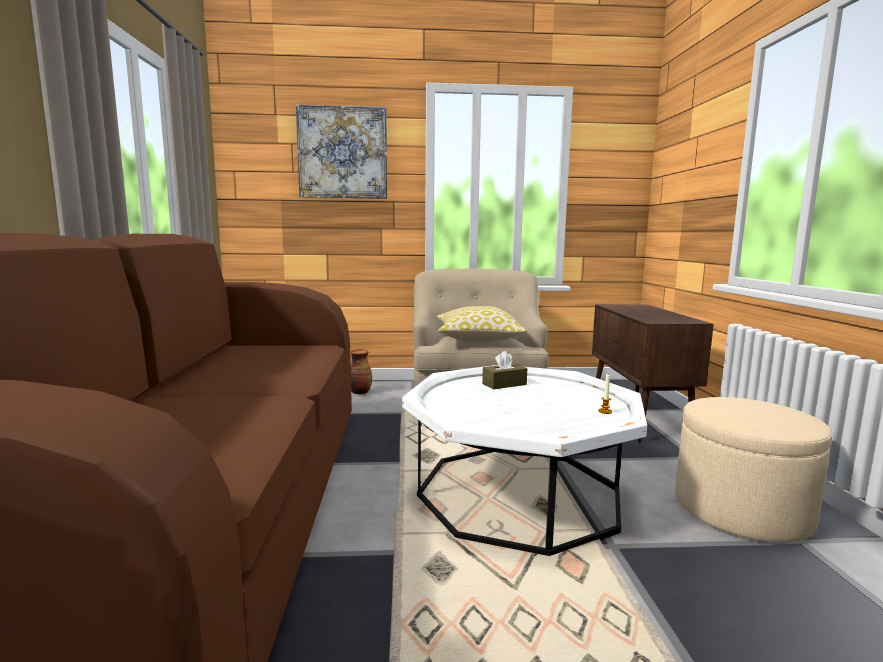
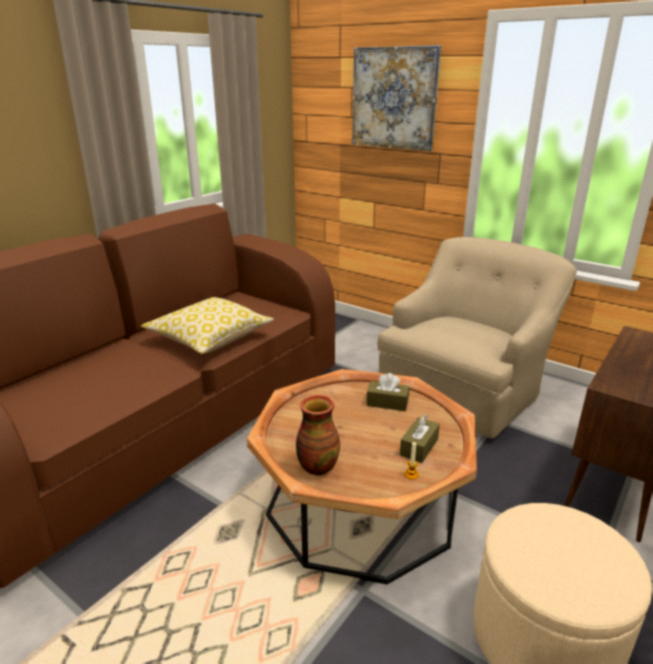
camera: 40 degrees right, 15 degrees up
(359, 392) = (375, 343): vase -> vase (317, 466)
(477, 338) = (452, 333): pillow -> pillow (210, 338)
(519, 493) = (361, 504): white coffee table -> brown coffee table
(577, 398) = (419, 447): none -> brown tissue box

